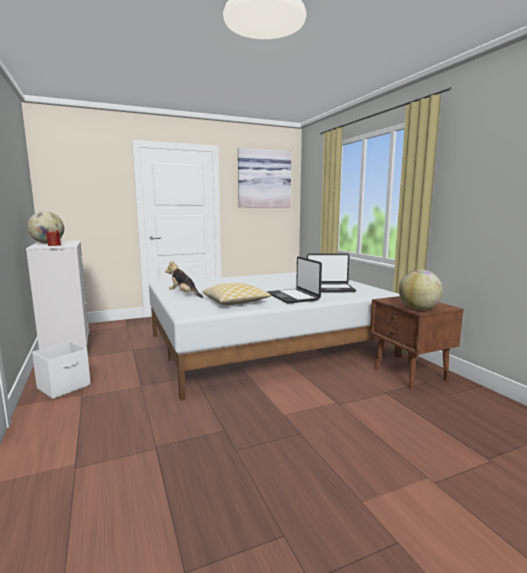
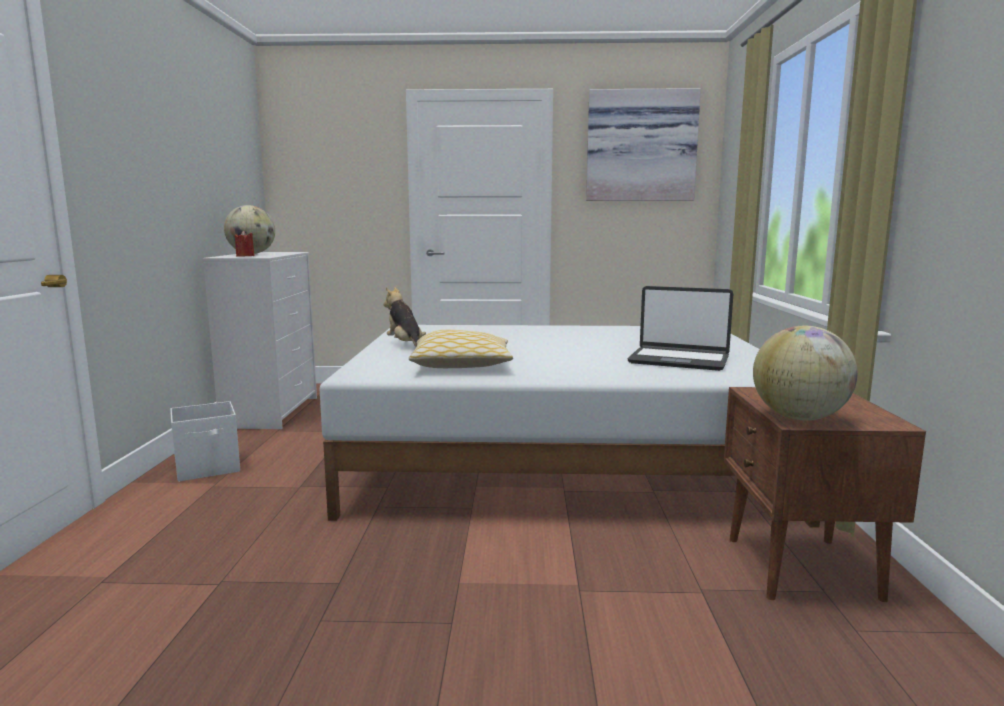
camera: 25 degrees right, 0 degrees up
(293, 297) = (579, 367): laptop -> none

